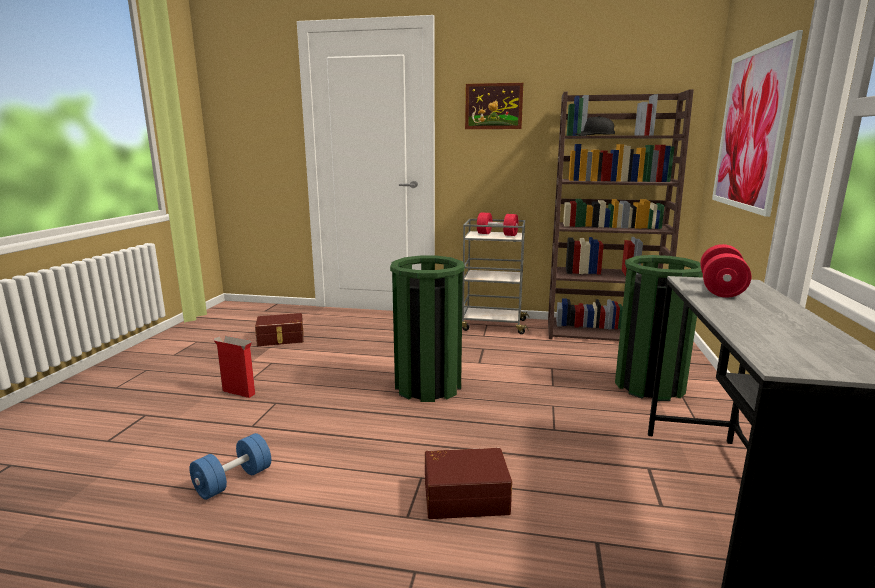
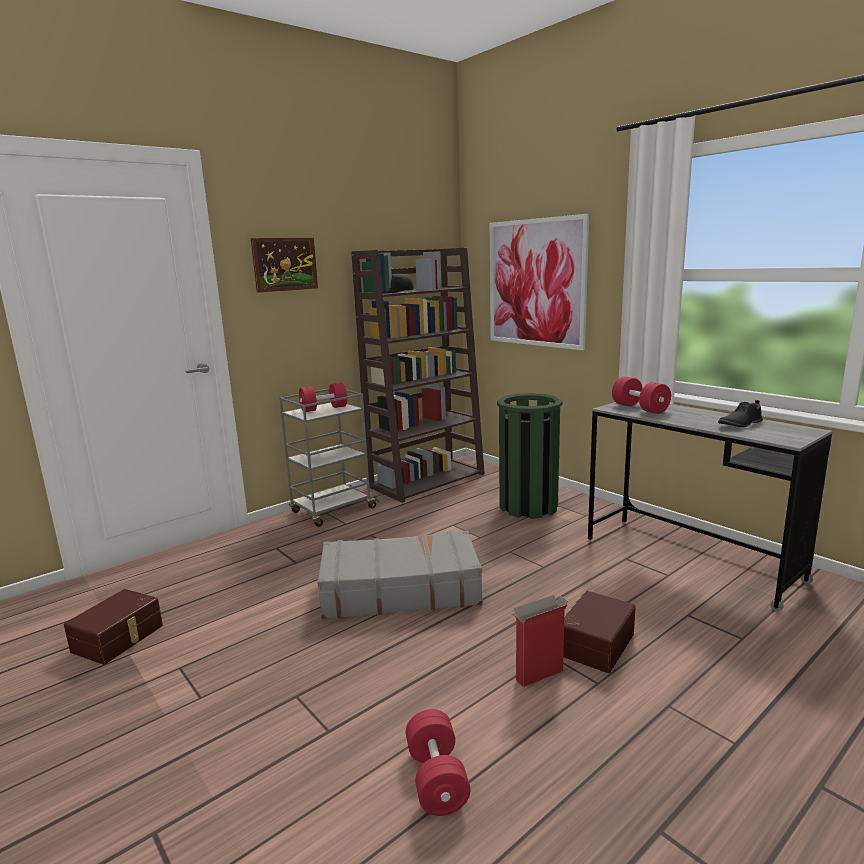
camera: 50 degrees left, 0 degrees up
(233, 481) = (436, 779): blue dumbbell -> red dumbbell
(238, 392) = (222, 719): cardboard box -> cardboard box (538, 676)
(427, 386) = (400, 589): green trash can -> grey suitcase
(791, 333) = (739, 424): none -> black shoe

